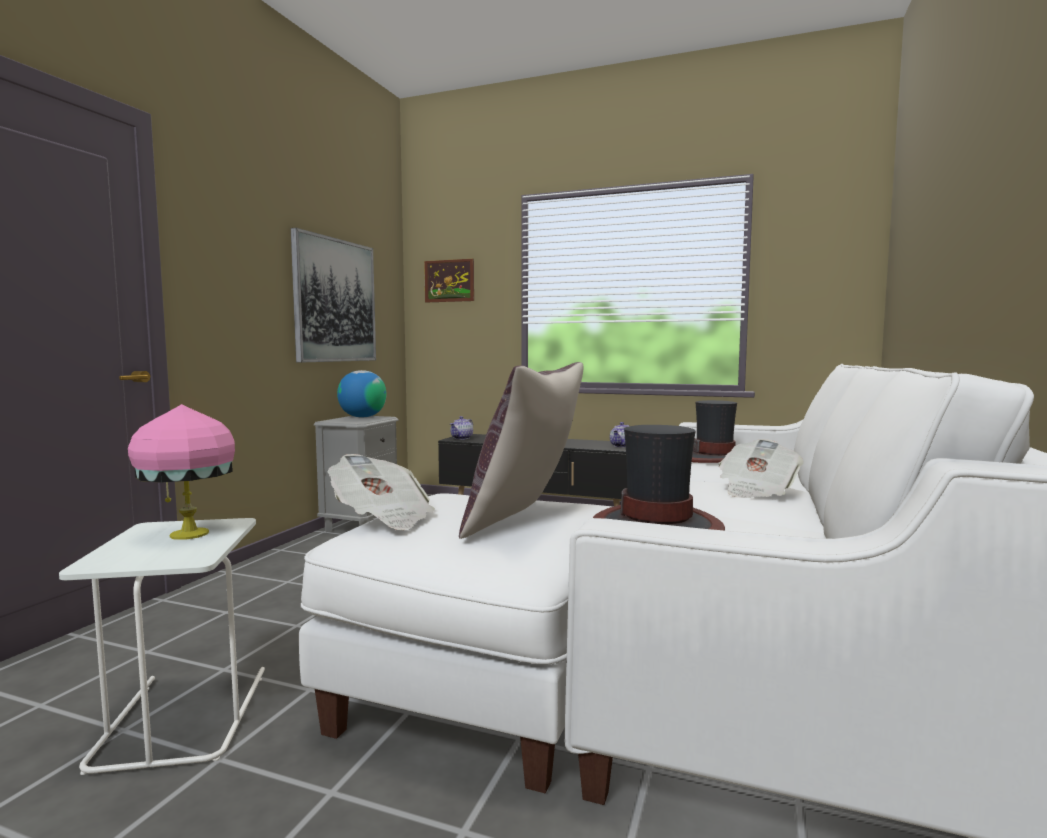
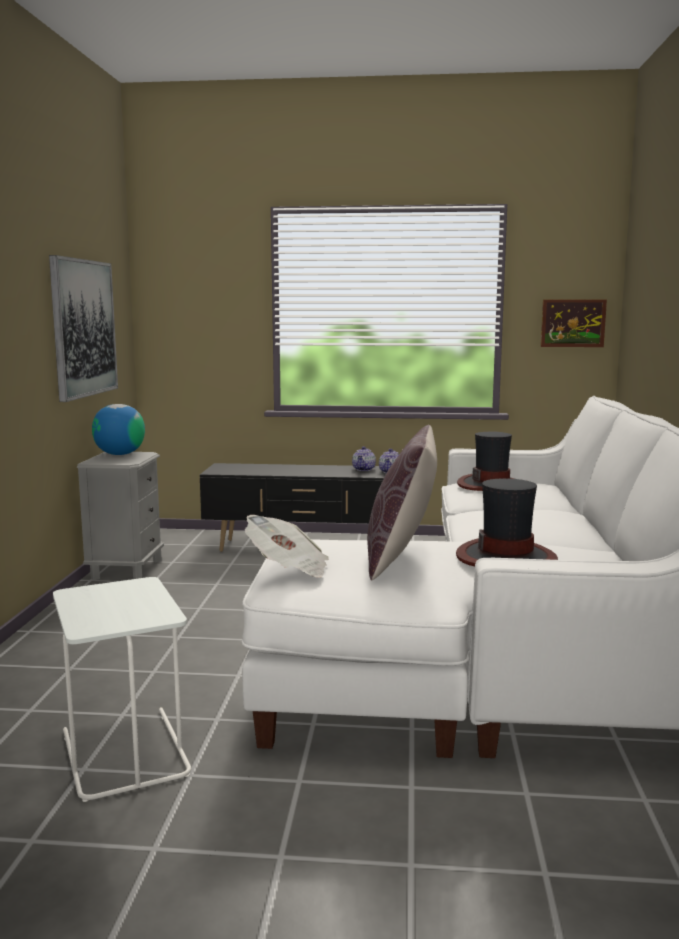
camera: 15 degrees left, 5 degrees up
(189, 533) = (121, 596): pink table lamp -> none
(449, 281) = (188, 295): picture -> picture (573, 323)
(462, 438) = (222, 470): teapot -> teapot (364, 469)
(756, 490) = (548, 517): newspaper -> none

